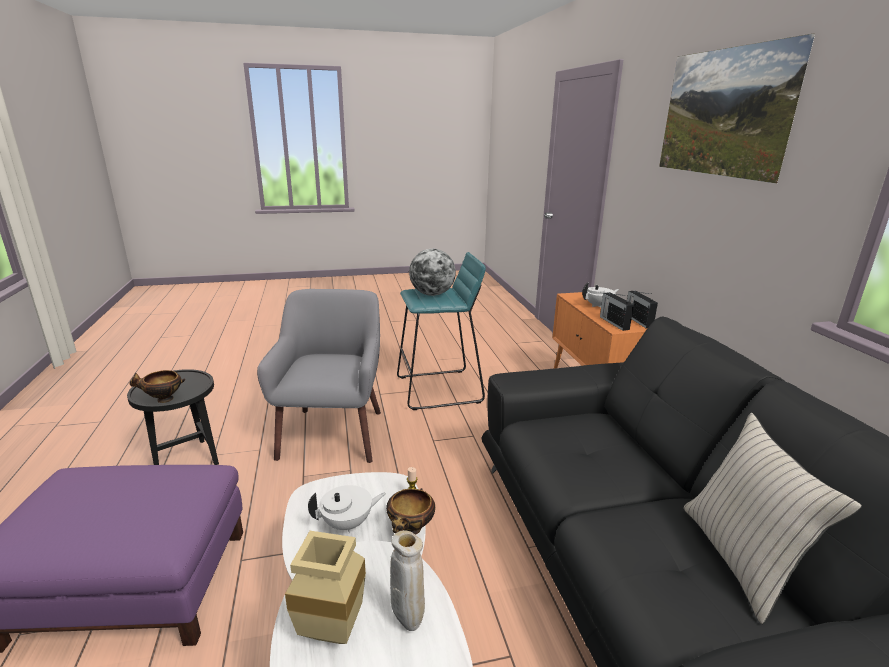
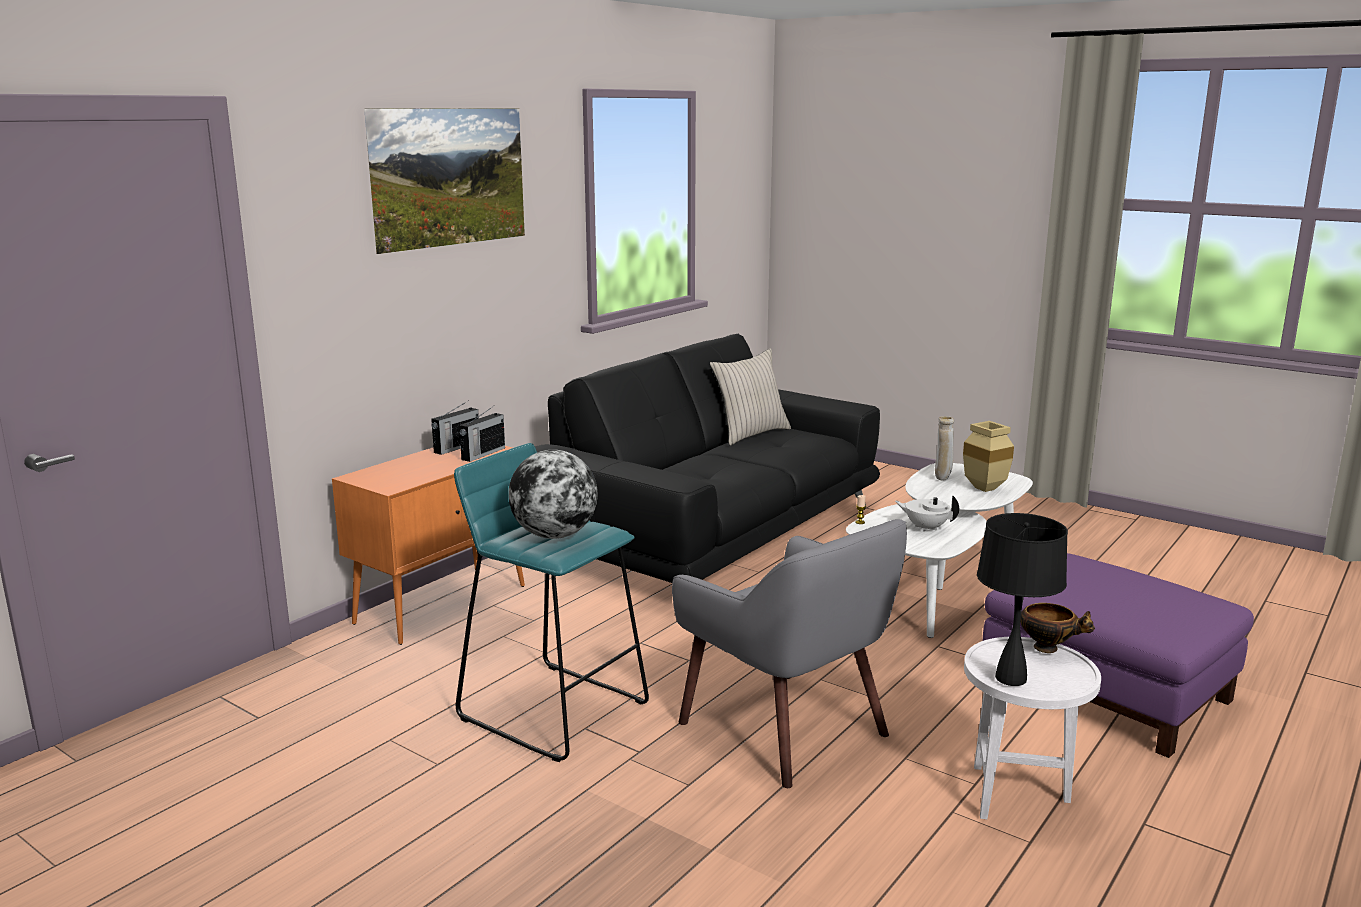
camera: 130 degrees left, 5 degrees down
(181, 375) = (1010, 678): none -> black table lamp
(187, 460) = (1017, 795): black side table -> white side table
(333, 433) = (786, 728): grey armchair -> grey armchair turned 90 degrees counterclockwise
(411, 530) = (887, 511): bowl -> none
(598, 306) = (420, 468): white teapot -> none

